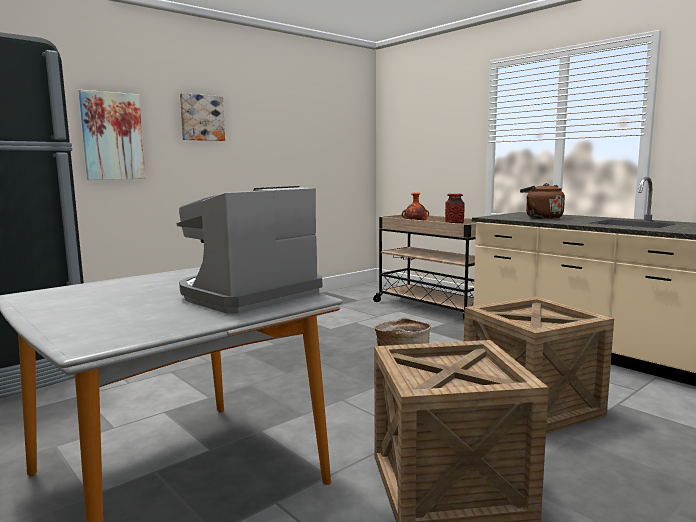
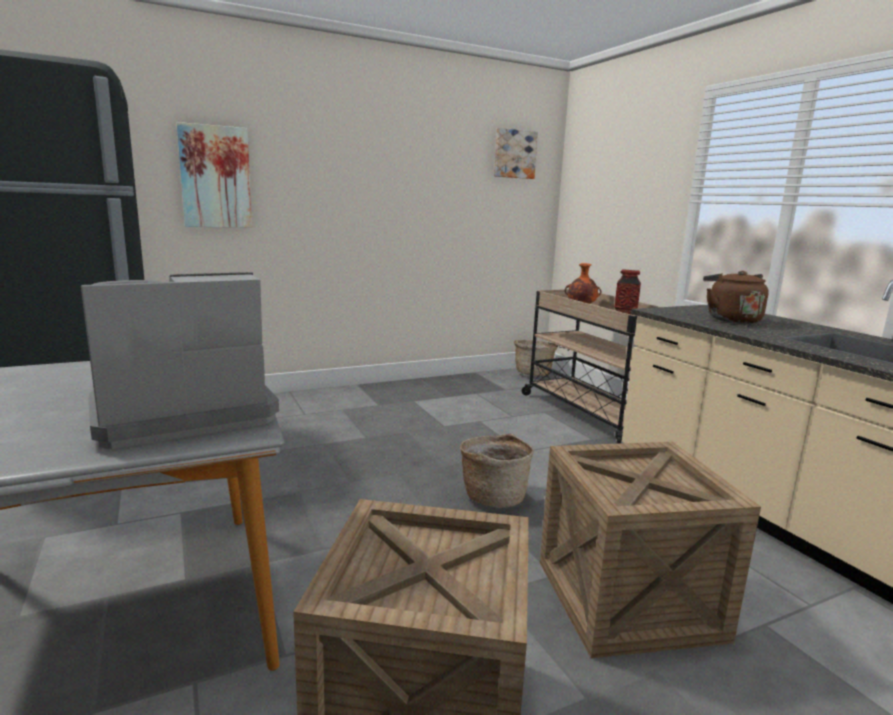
camera: 15 degrees right, 5 degrees up
(201, 118) = (325, 157): picture -> picture (514, 154)
(372, 287) = (533, 373): none -> basket

